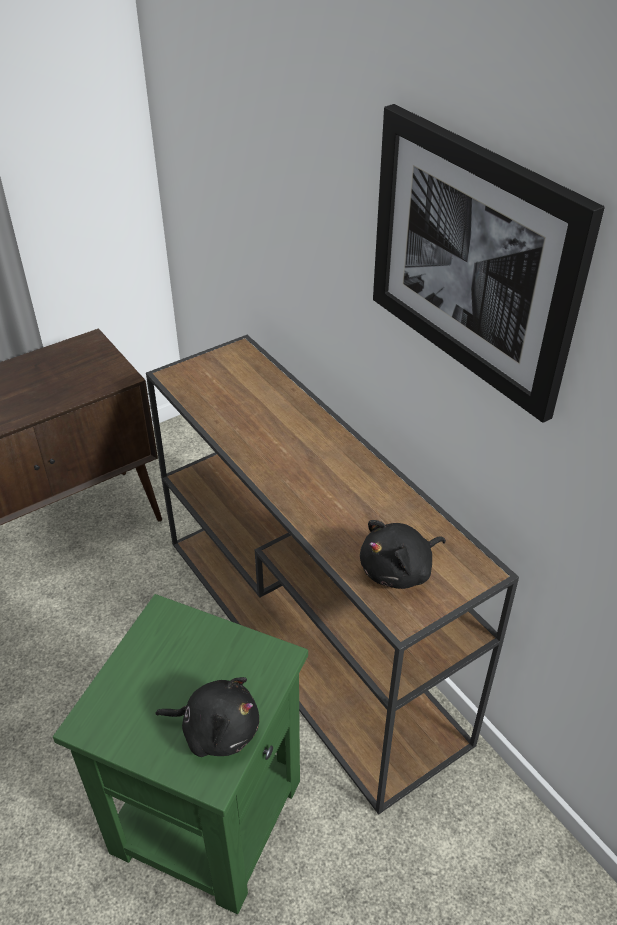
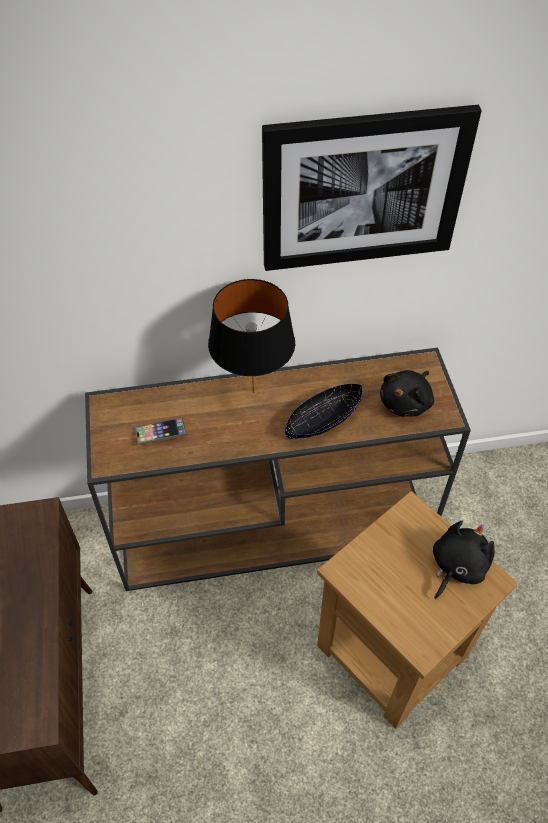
camera: 65 degrees left, 10 degrees up
(208, 813) = (390, 649): green side table -> brown side table
(228, 395) = (161, 433): none -> phone
(320, 503) = (322, 420): none -> black bowl
(323, 439) = (254, 392): none -> black table lamp
(399, 570) = (406, 402): black plush toy -> black plush toy turned 45 degrees clockwise

